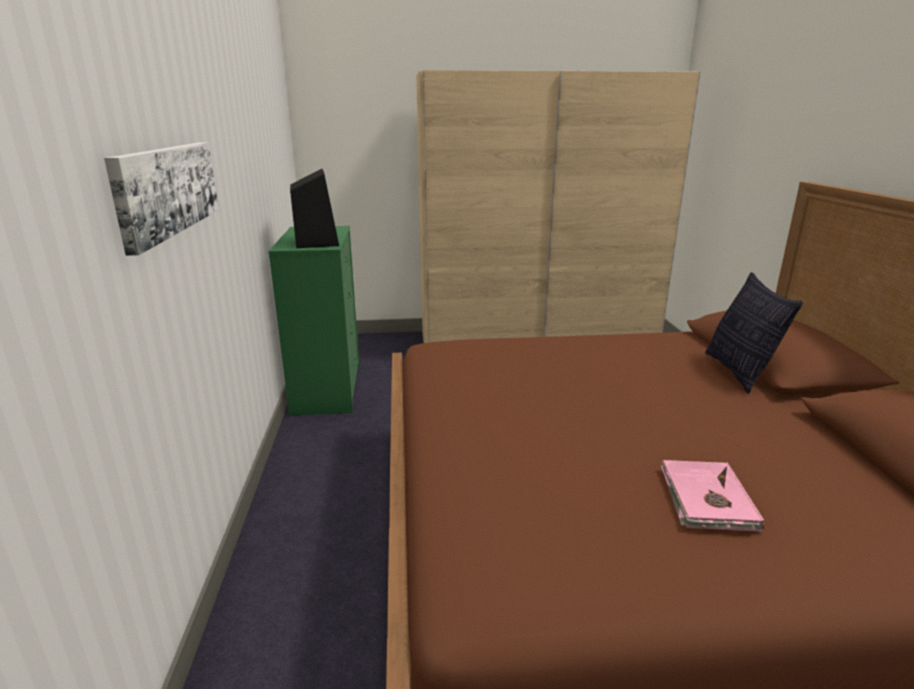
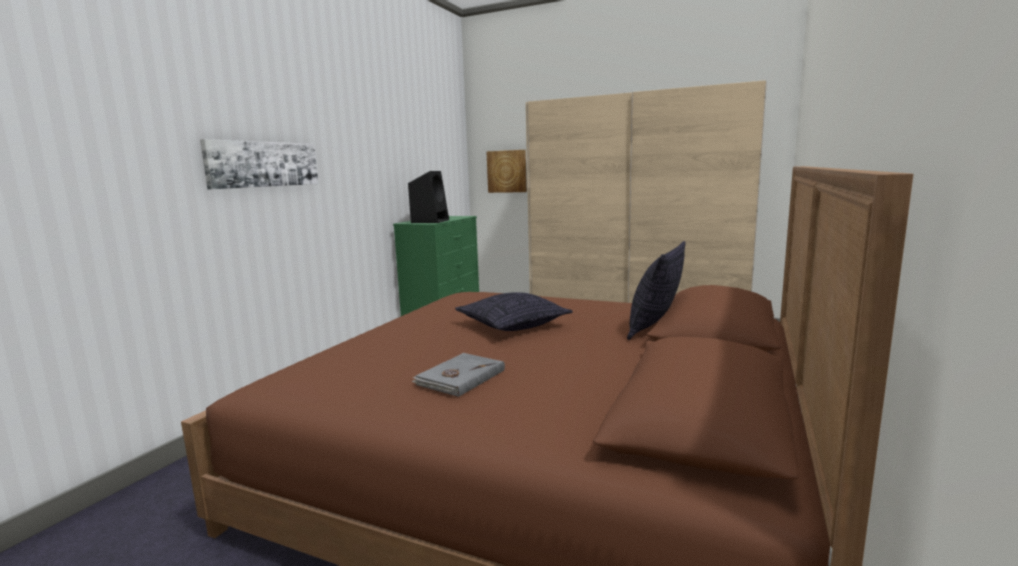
camera: 30 degrees right, 10 degrees down
(354, 158) = (507, 171): none -> picture
(604, 395) = (513, 325): none -> pillow
(706, 499) = (459, 377): pink book -> grey book

